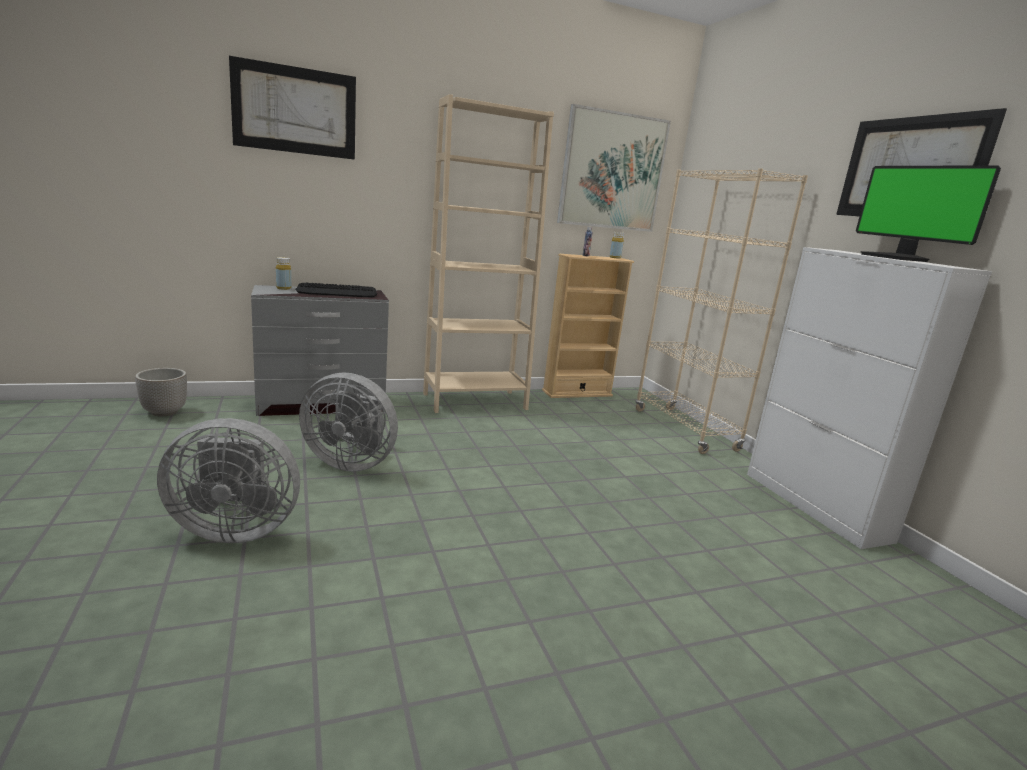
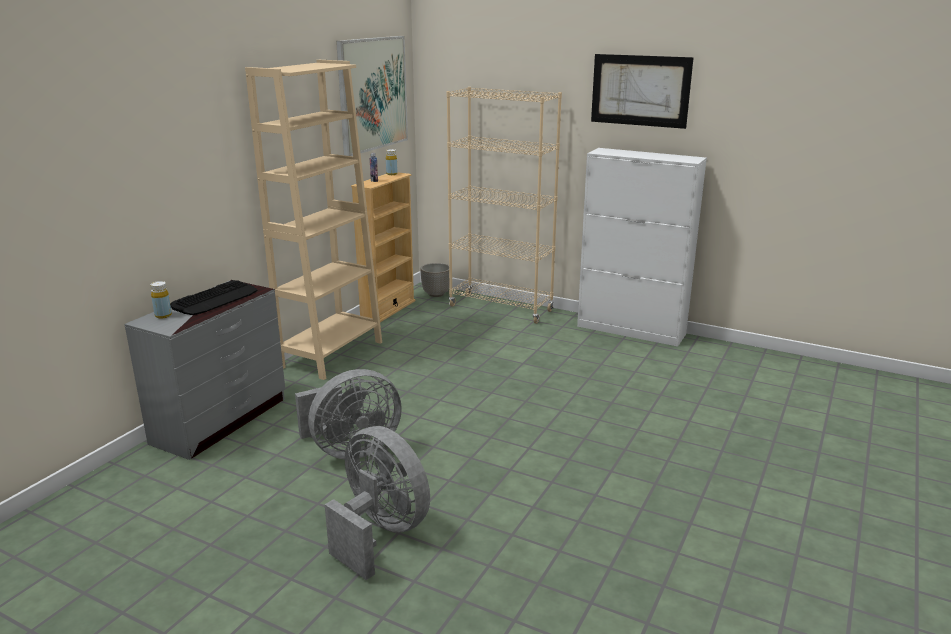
camera: 40 degrees left, 5 degrees up
(165, 412) = (97, 503): planter -> planter (436, 294)
(234, 529) = (380, 533): grey fan -> grey fan turned 90 degrees counterclockwise
(295, 110) = (124, 117): picture -> none
(896, 258) = (651, 155): monitor -> none

